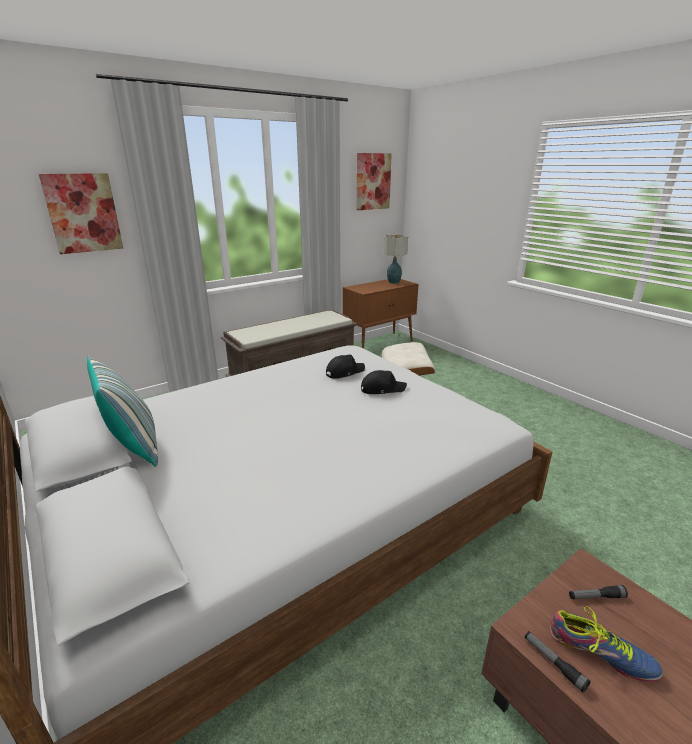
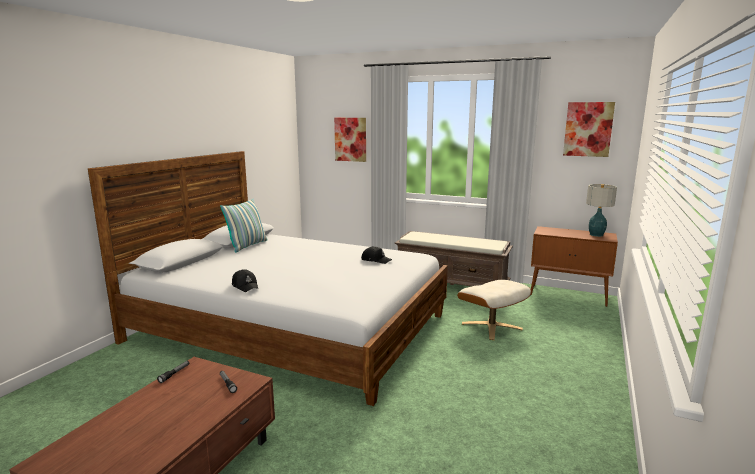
camera: 60 degrees right, 10 degrees down
(382, 389) = (364, 272): black cap -> black cap (245, 286)
(600, 652) = (186, 386): shoe -> none

